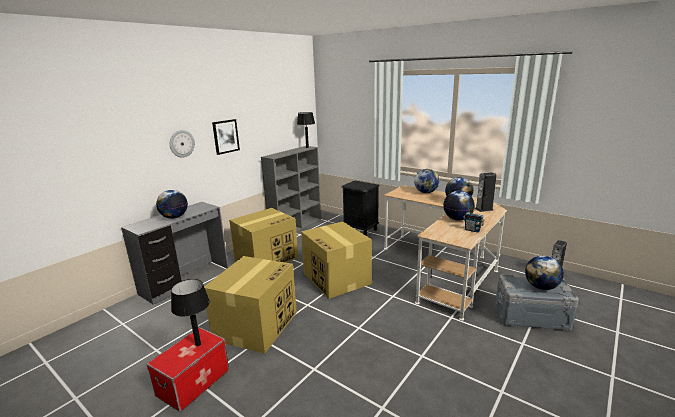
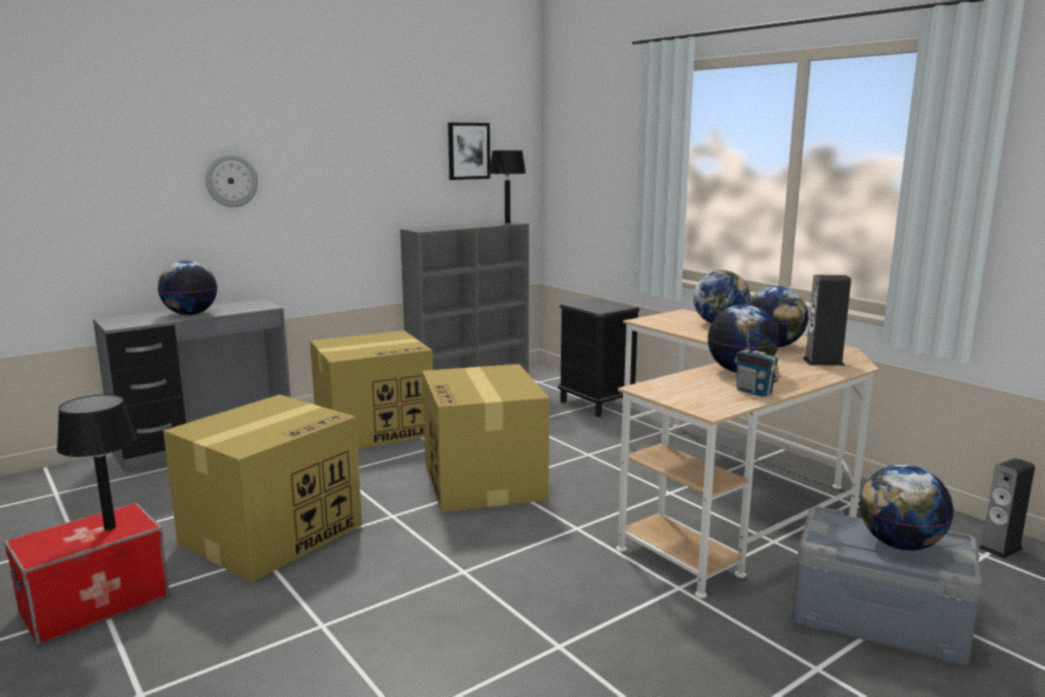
camera: 15 degrees right, 5 degrees down
(225, 136) = (326, 179): picture -> picture (468, 151)

